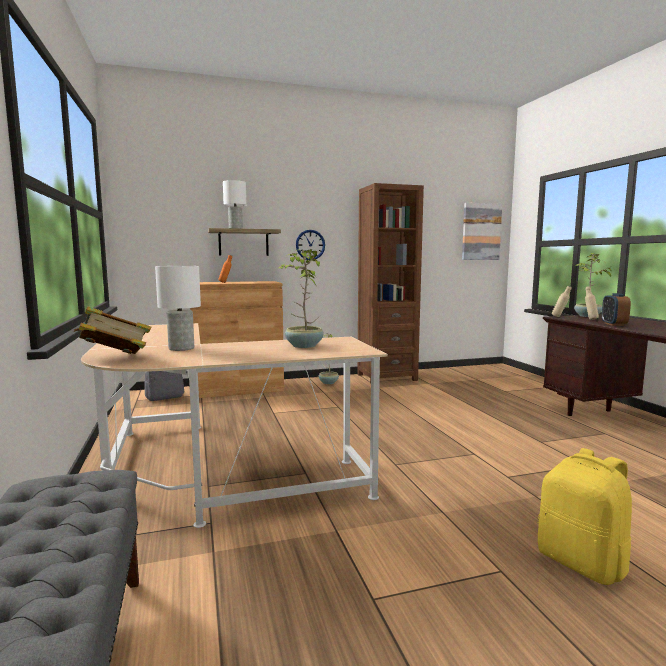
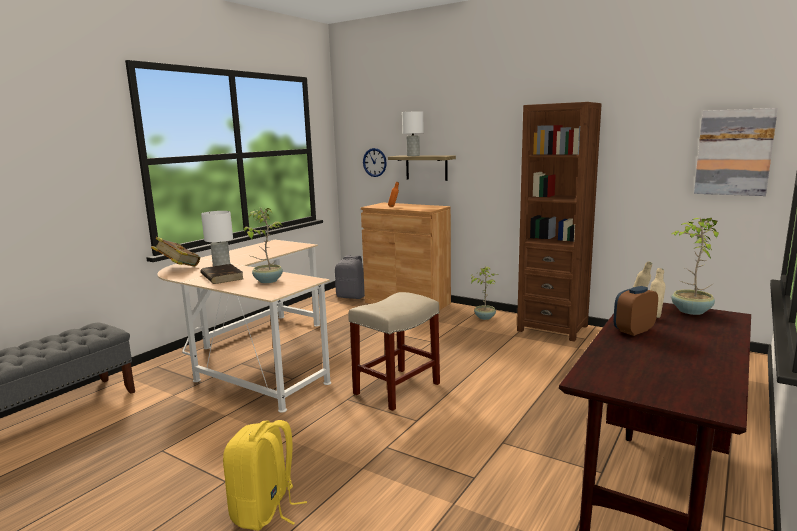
camera: 50 degrees right, 5 degrees up
(231, 353) = (222, 277): none -> brown book
(310, 245) = (487, 170): wall clock -> wall clock (374, 162)
(406, 443) = (396, 389): none -> beige stool

